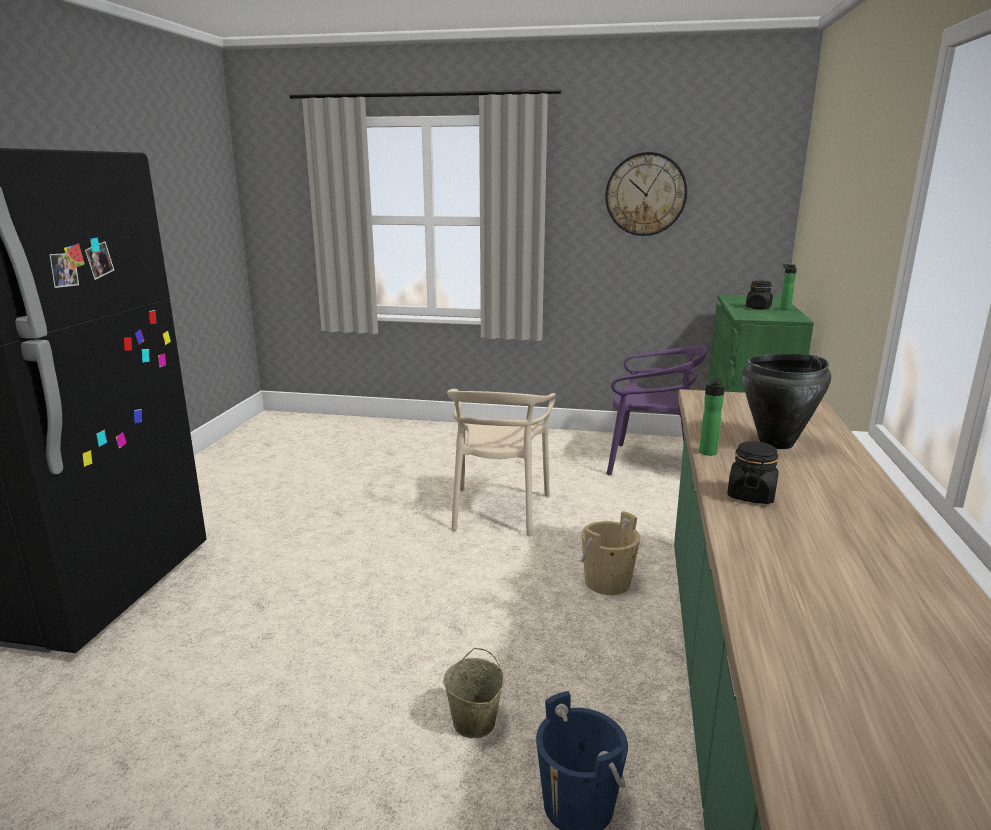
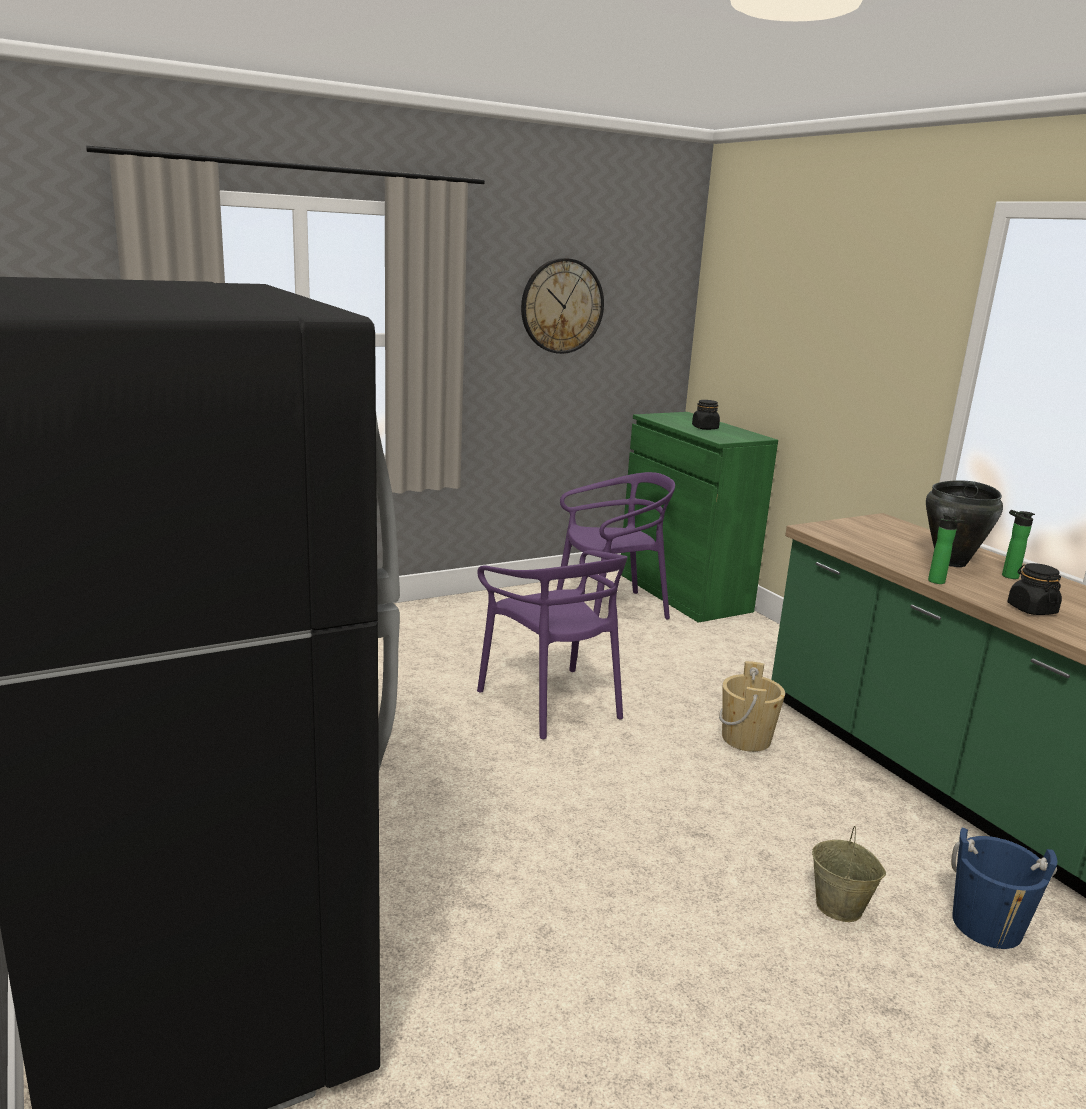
camera: 40 degrees left, 0 degrees up
(498, 510) = (552, 702): beige chair -> purple chair
(784, 308) = (725, 427): bottle -> bottle (1007, 576)

